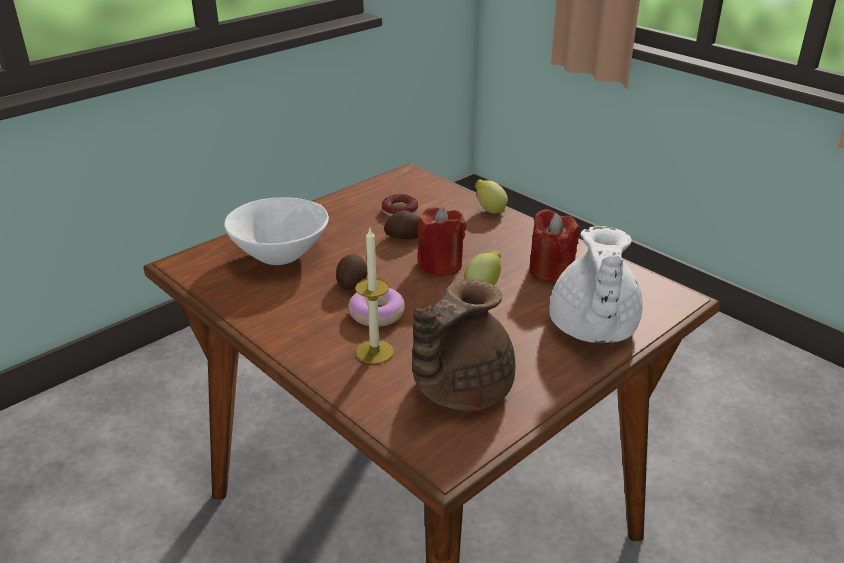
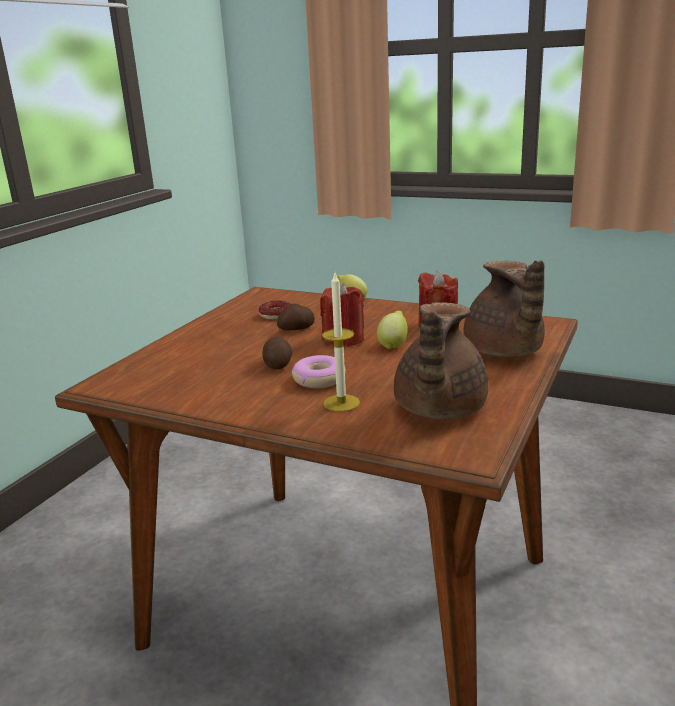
camera: 20 degrees left, 10 degrees down
(281, 256) = (193, 361): white bowl -> none
(591, 329) = (504, 352): white teapot -> brown teapot

